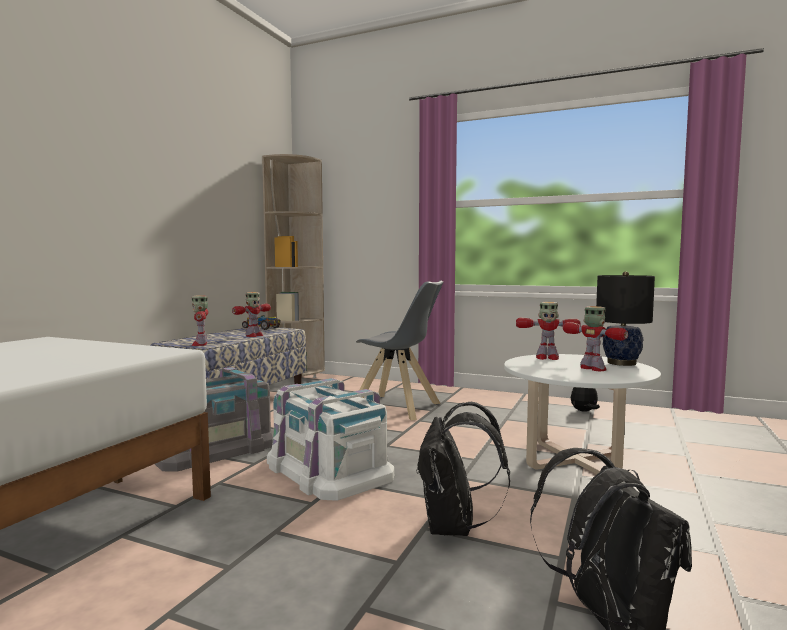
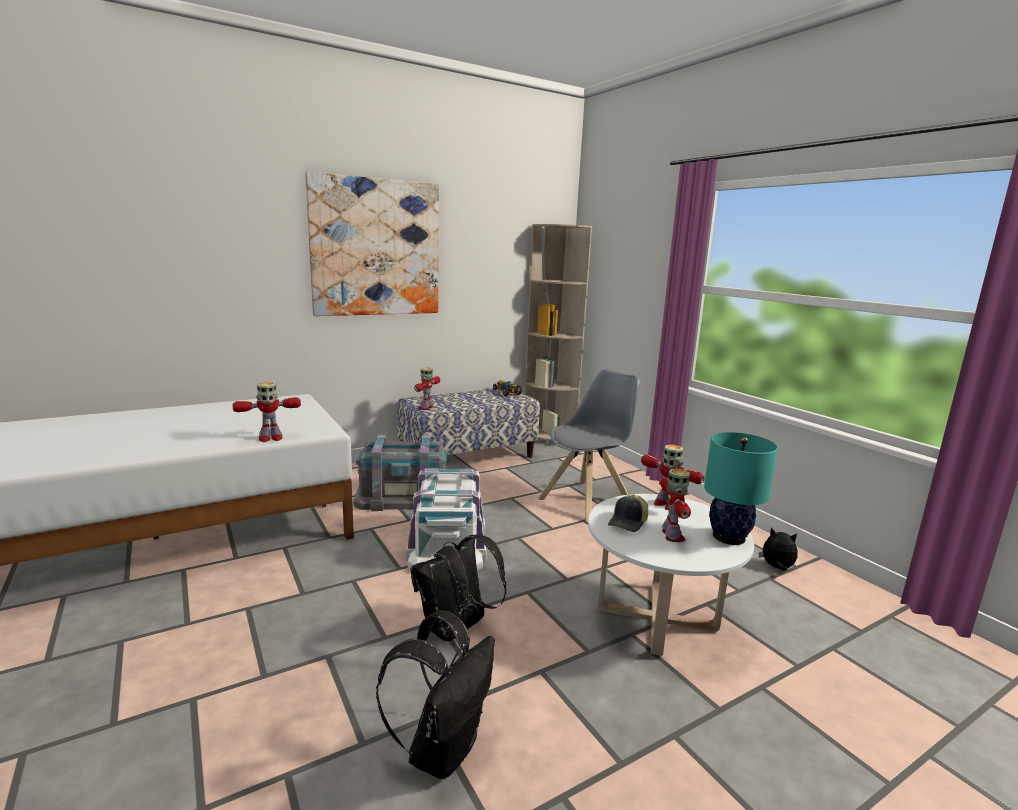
camera: 35 degrees right, 10 degrees up
(116, 153) = (376, 248): none -> picture
(254, 336) = (481, 403): toy robot -> toy robot (270, 438)
(398, 408) = (587, 500): grey chair -> grey chair turned 105 degrees counterclockwise
(552, 369) = (628, 522): none -> cap
(622, 363) = (729, 537): black table lamp -> turquoise table lamp

